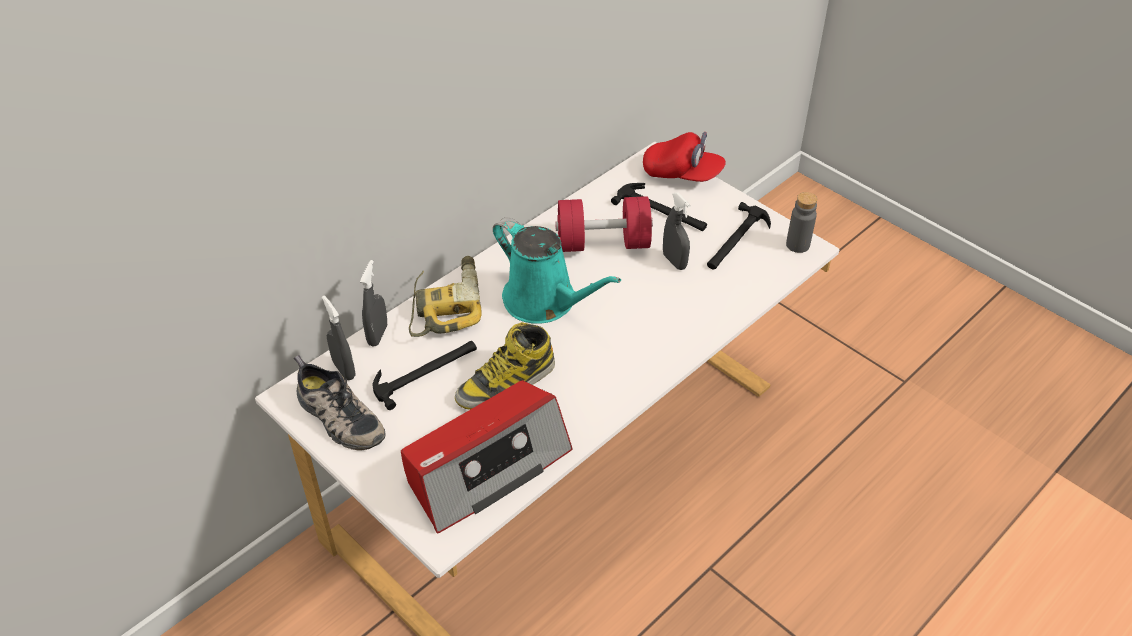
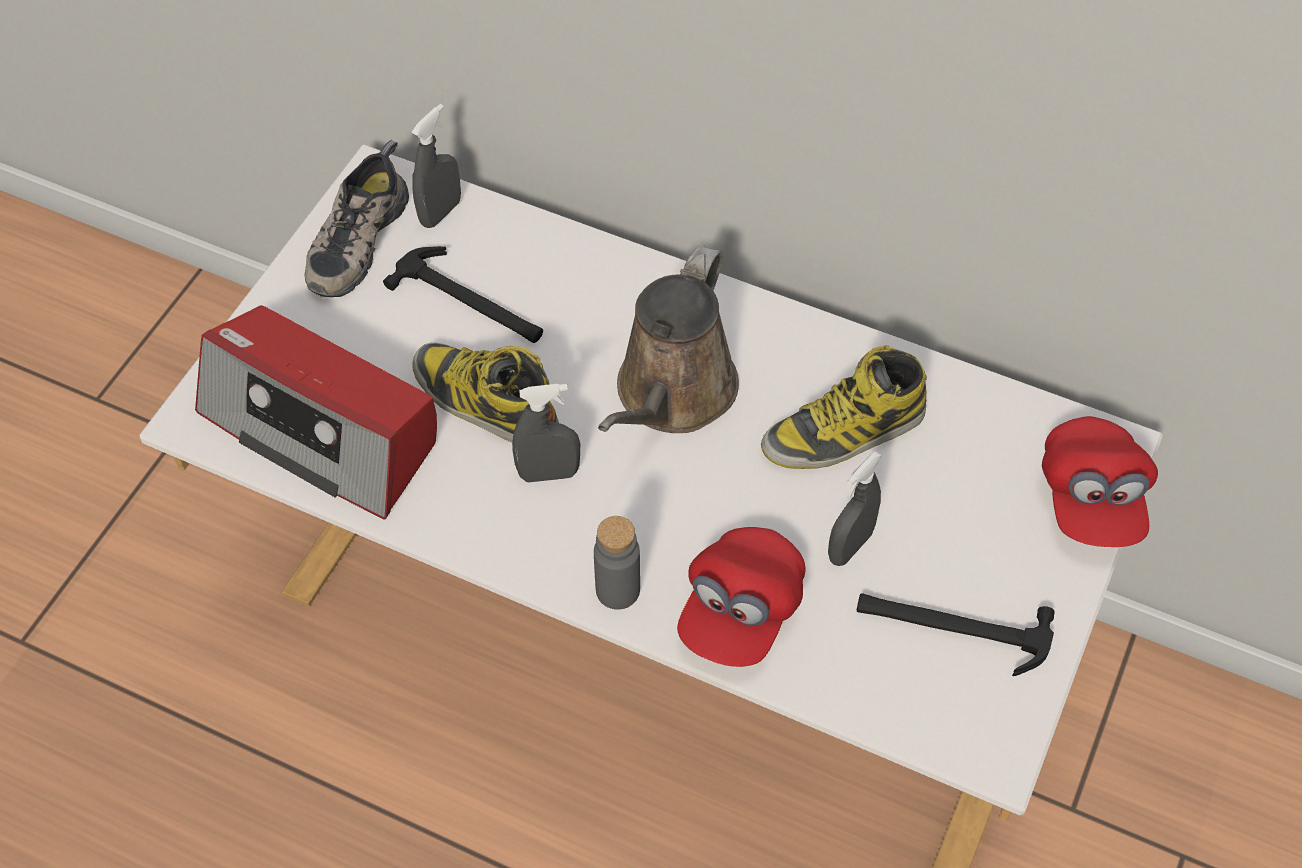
camera: 70 degrees right, 10 degrees up
(377, 335) = (518, 224): grey spray bottle -> grey spray bottle (548, 474)
(445, 304) = (612, 277): power drill -> none
(545, 301) = (672, 395): turquoise watering can -> brown watering can
(603, 243) = (844, 432): red dumbbell -> boot
(662, 211) = (970, 494): hammer -> none
(697, 312) = (740, 611): none -> red cap
(797, 245) = (993, 733): grey bottle -> grey bottle (617, 590)

